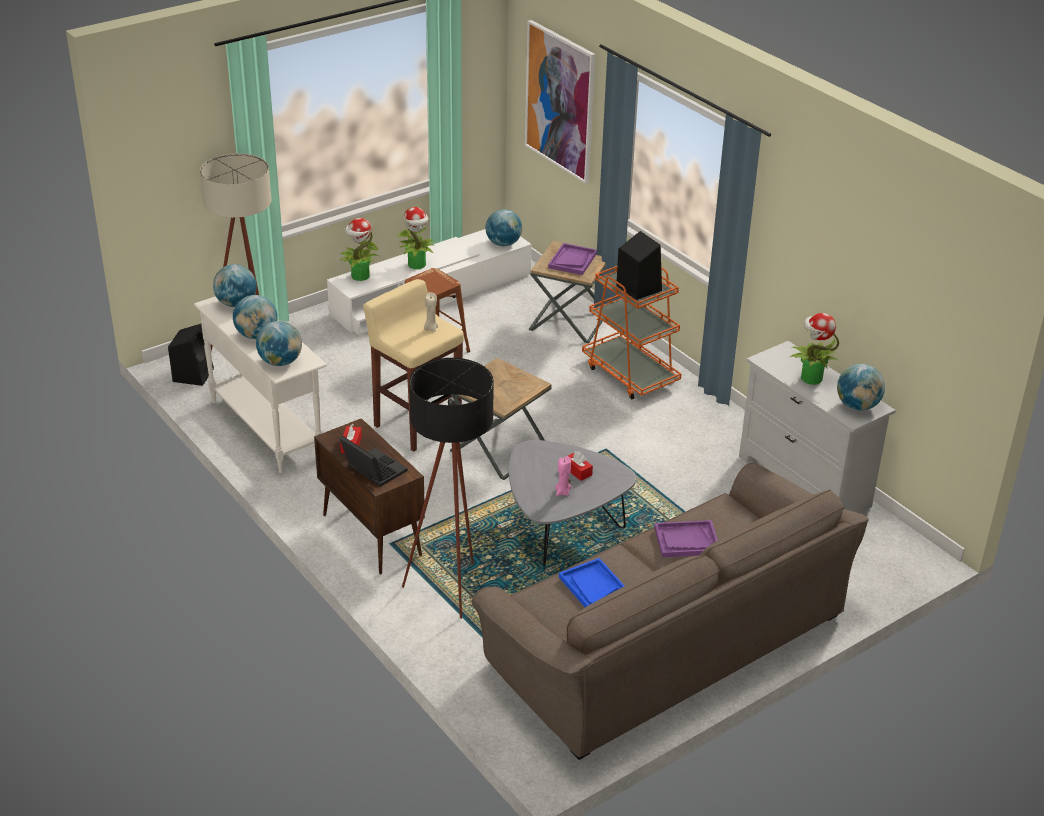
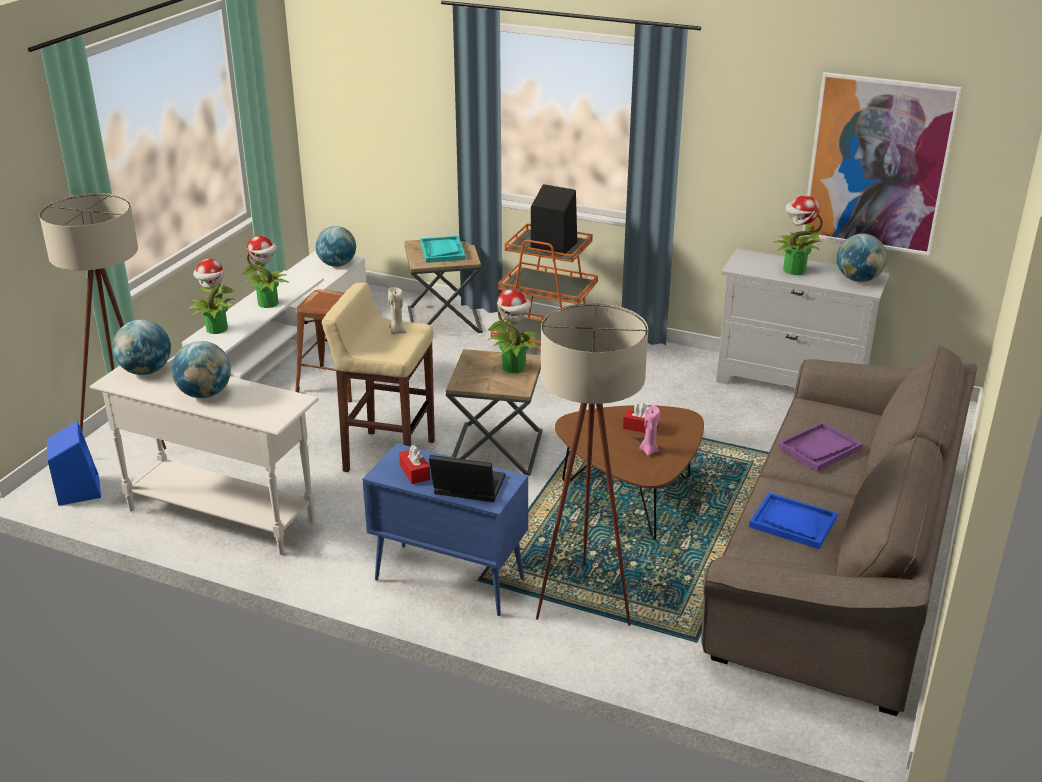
camera: 30 degrees left, 5 degrees down
(193, 374) = (78, 489): black speaker -> blue speaker
(280, 362) = (263, 411): globe -> none
(371, 535) = (448, 579): brown cabinet -> blue cabinet
(452, 584) = (584, 595): black floor lamp -> beige floor lamp
(518, 387) = (514, 367): none -> potted plant
(560, 101) = (378, 89): picture -> picture (877, 164)
(561, 527) = (631, 498): grey coffee table -> brown coffee table
(572, 260) = (442, 251): purple tray -> turquoise tray

